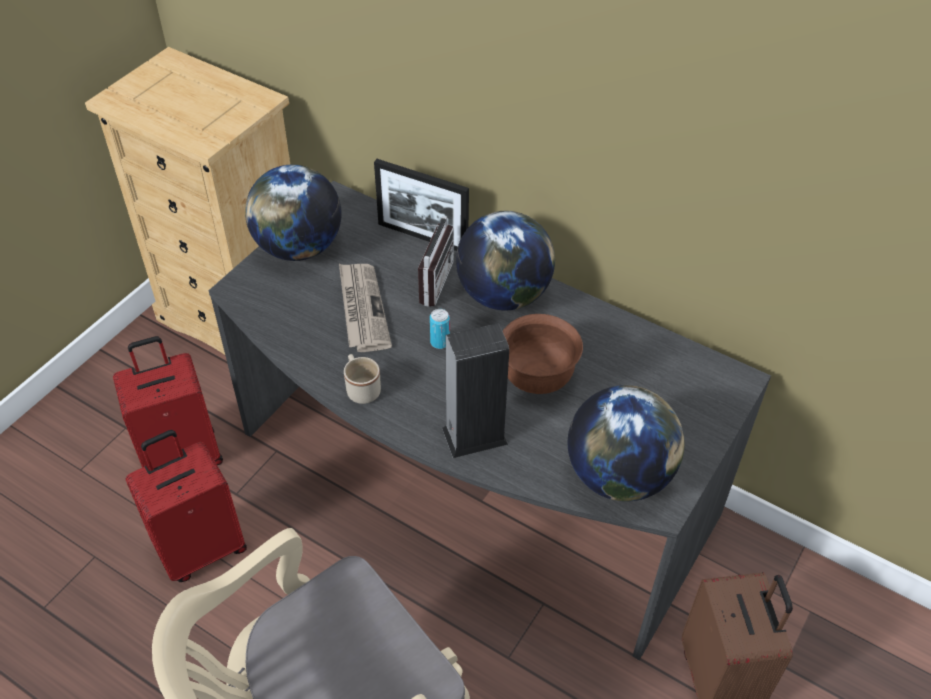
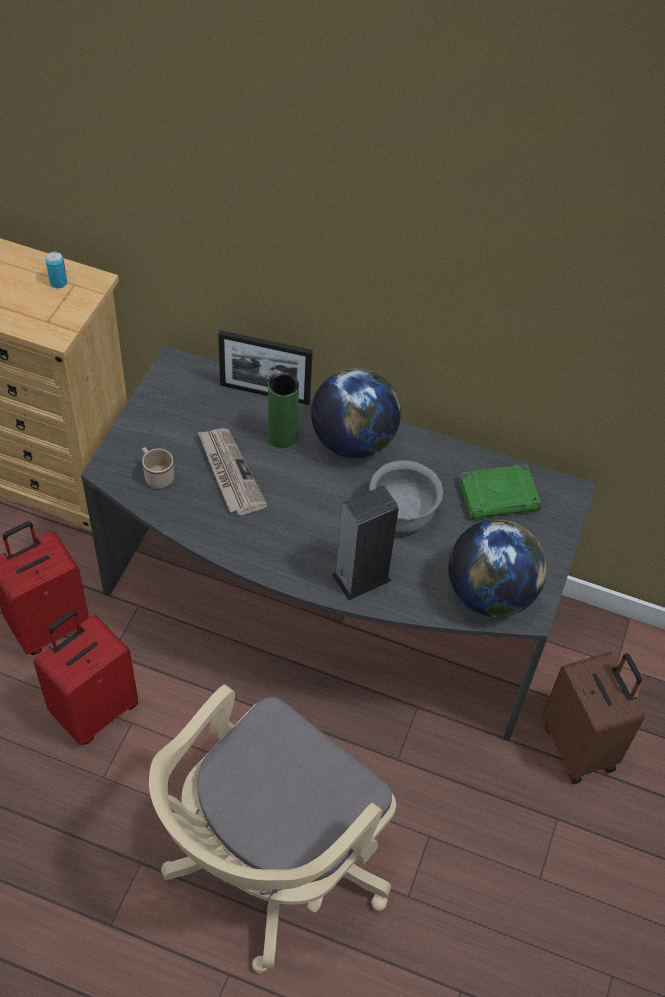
camera: 15 degrees left, 5 degrees up
(298, 248) = (152, 420): globe -> none
(361, 388) = (251, 549): beige mug -> beige mug (156, 475)
(428, 281) = (282, 437): radio -> green vase
(440, 342) = (308, 495): can -> can (58, 283)
(537, 378) = (402, 516): brown bowl -> grey bowl
(653, 372) = (499, 495): none -> green book

